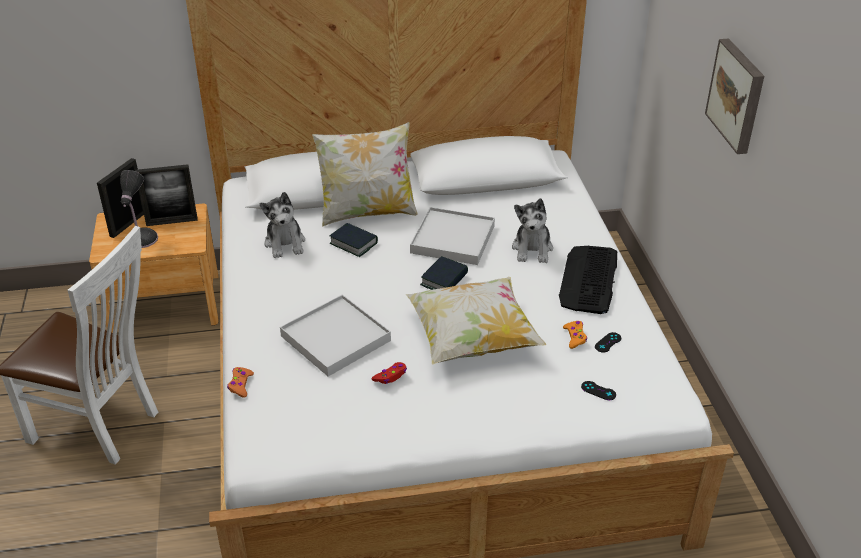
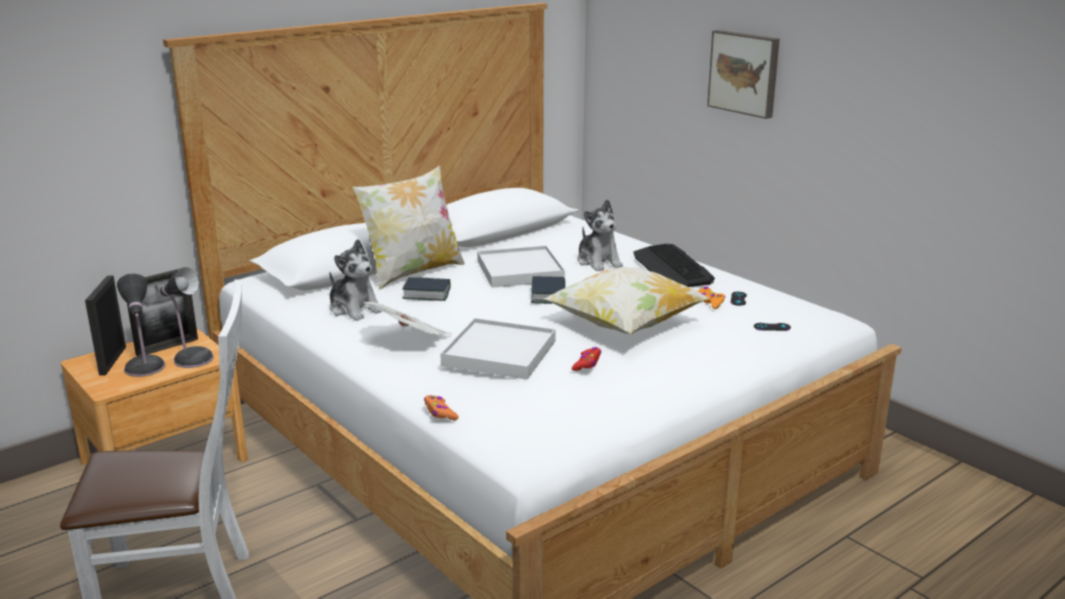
camera: 30 degrees left, 15 degrees down
(178, 240) = (191, 358): none -> table lamp
(290, 296) = (409, 340): none -> newspaper

